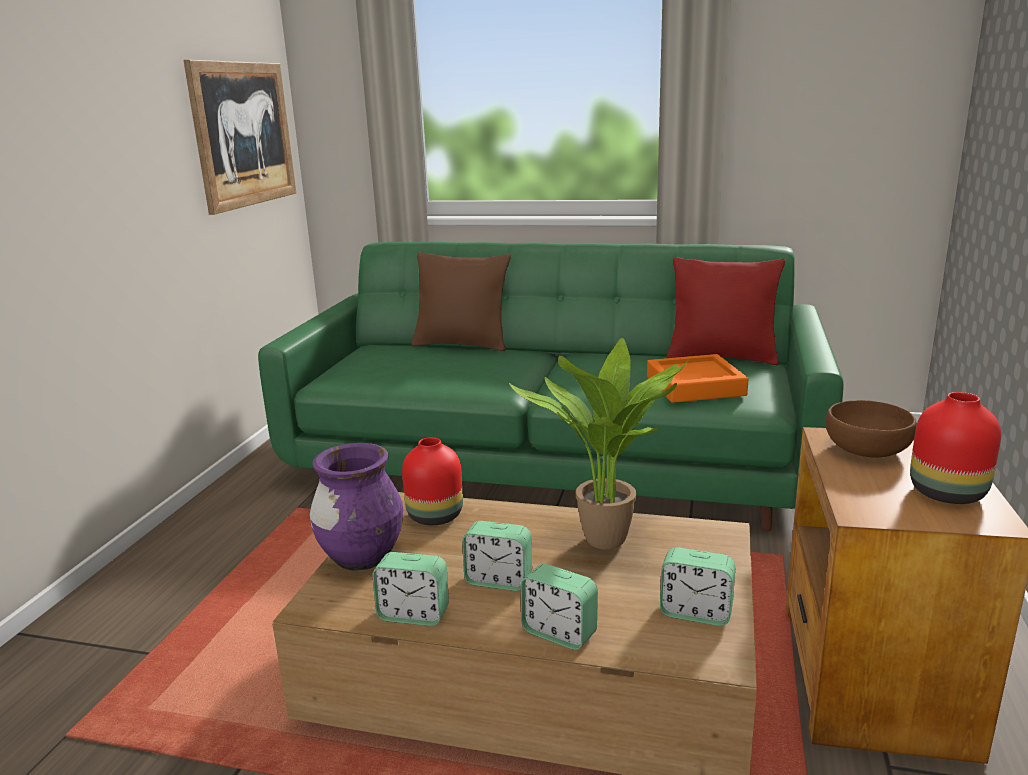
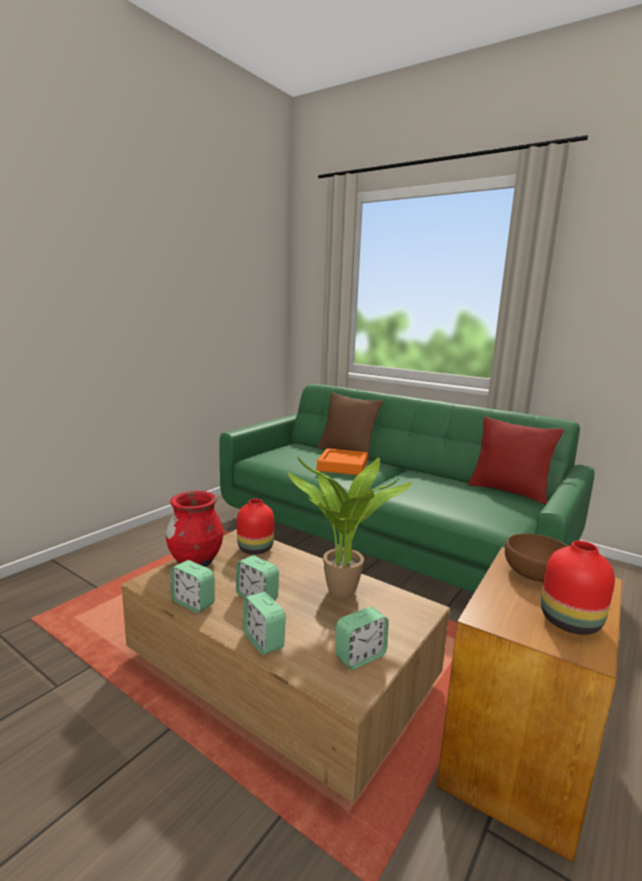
camera: 20 degrees right, 5 degrees down
(244, 134) = (250, 314): picture -> none
(362, 557) = (196, 562): purple vase -> red vase
(695, 386) = (471, 505): orange tray -> orange tray (342, 466)
(696, 612) = (360, 656): alarm clock -> alarm clock turned 75 degrees counterclockwise

